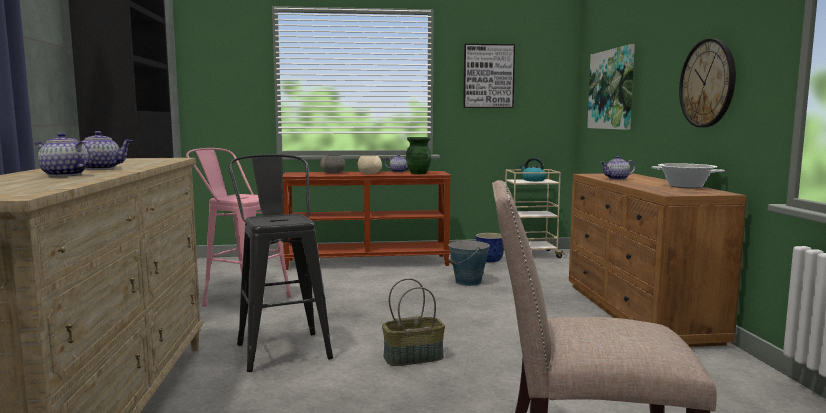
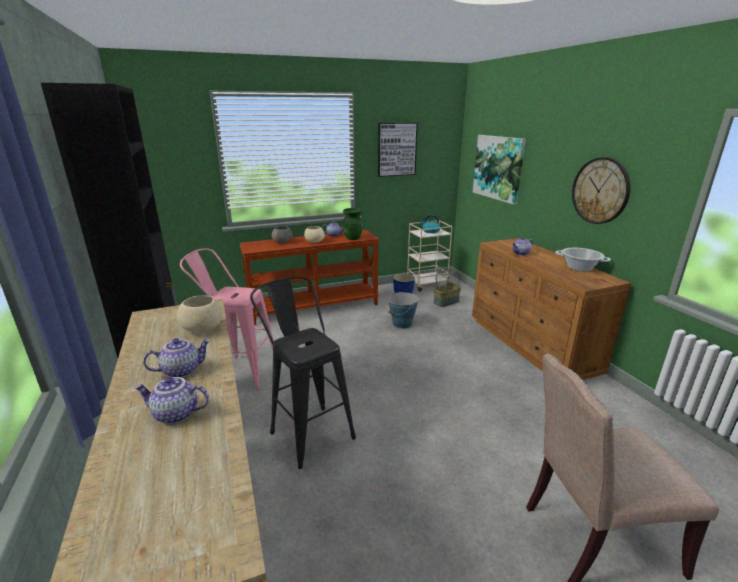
camera: 15 degrees left, 15 degrees up
(152, 162) = (203, 328): none -> beige bowl
(413, 357) = (413, 424): basket -> basket (446, 302)

